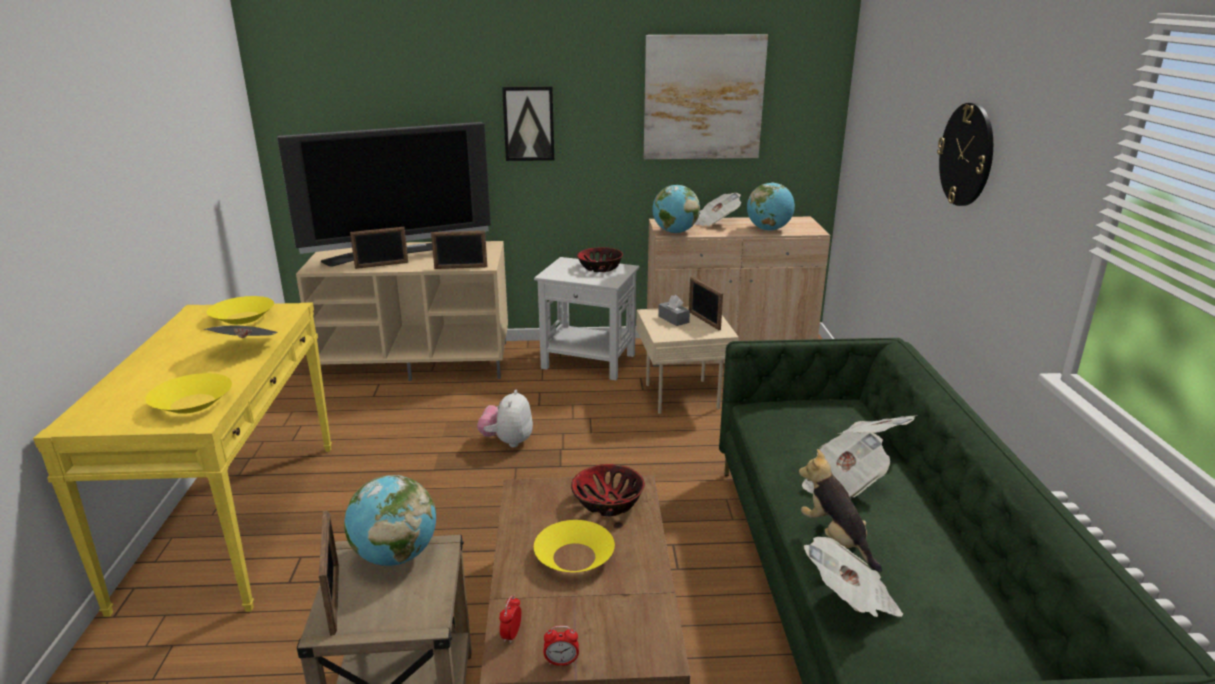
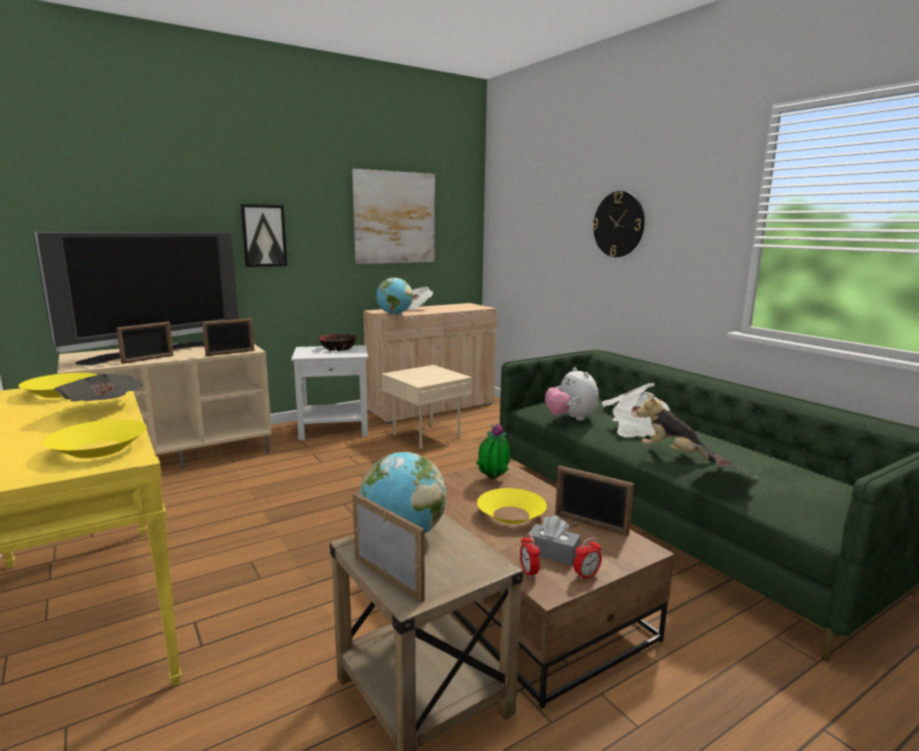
camera: 30 degrees left, 10 degrees down
(507, 441) = (318, 489): plush toy -> plush toy (571, 418)
(607, 503) = (493, 480): bowl -> potted plant
(673, 319) = (416, 374): grey tissue box -> grey tissue box (552, 553)
(704, 320) = (438, 372): picture frame -> picture frame (590, 524)
(768, 230) = (455, 309): globe -> none

